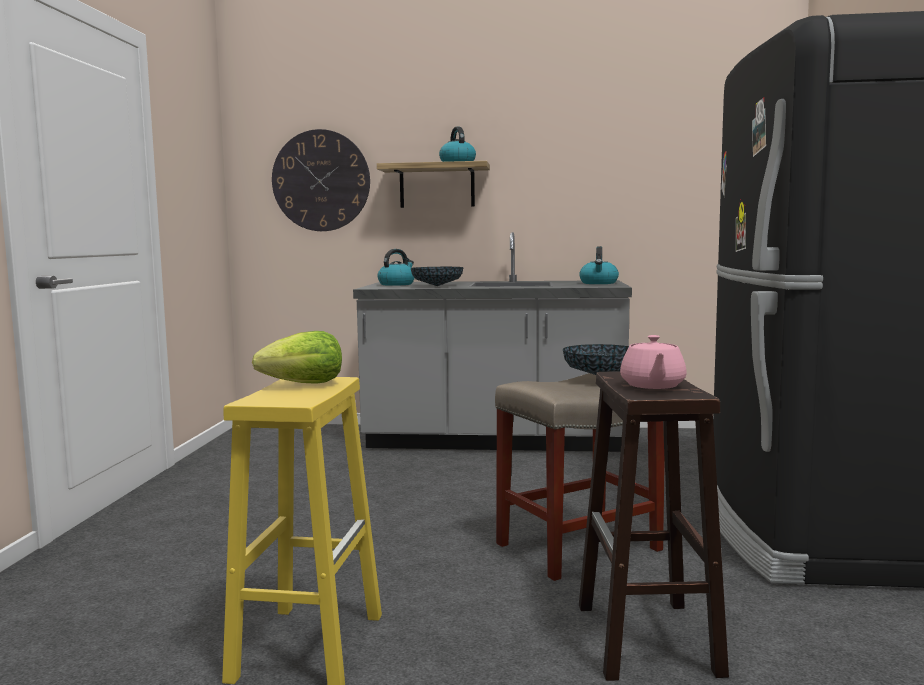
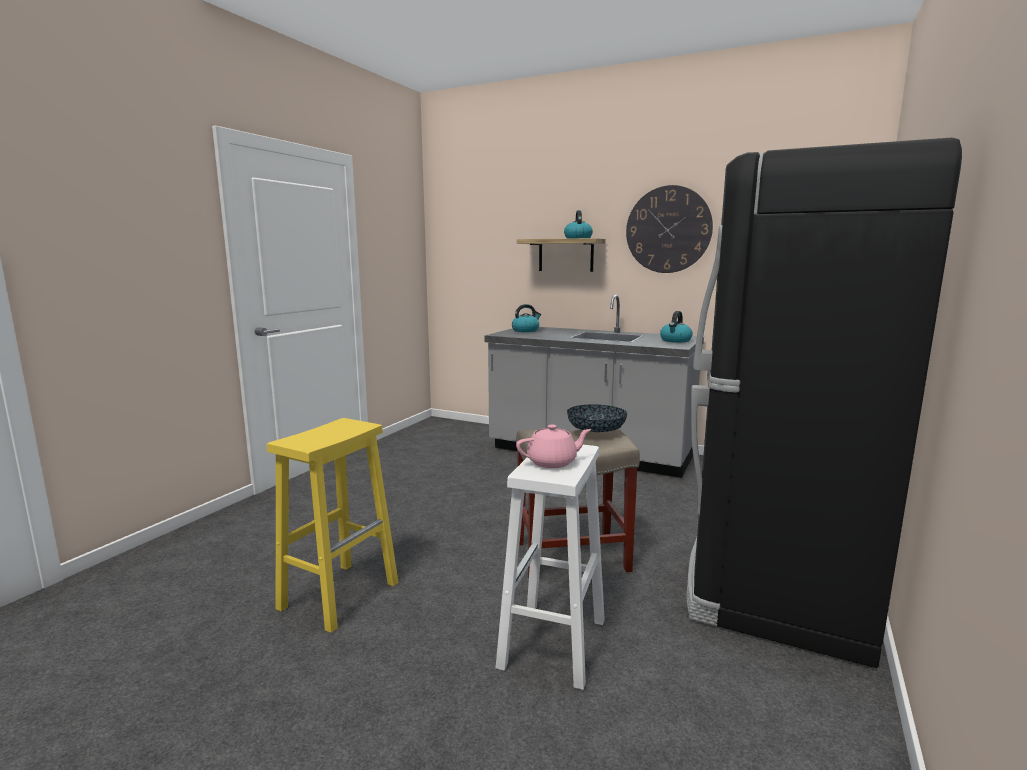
camera: 20 degrees right, 5 degrees up
(304, 384) = (339, 428): lettuce -> none
(321, 181) = (486, 249): wall clock -> wall clock (668, 229)
(437, 286) = (547, 335): bowl -> none
(648, 640) = (553, 644): brown stool -> white stool
(652, 385) = (553, 462): pink teapot -> pink teapot turned 135 degrees counterclockwise

